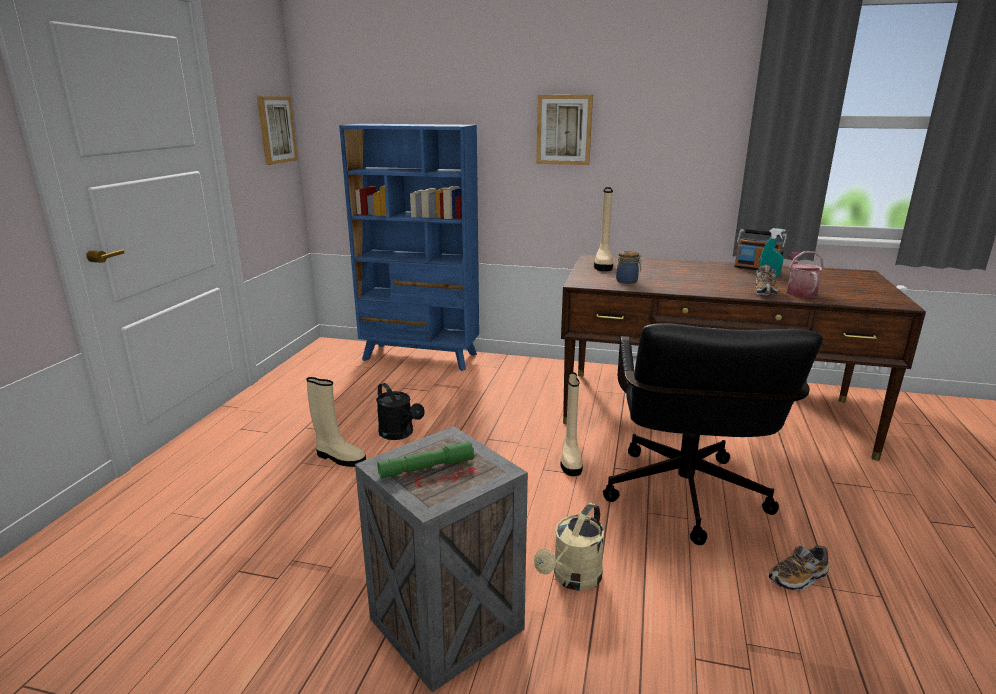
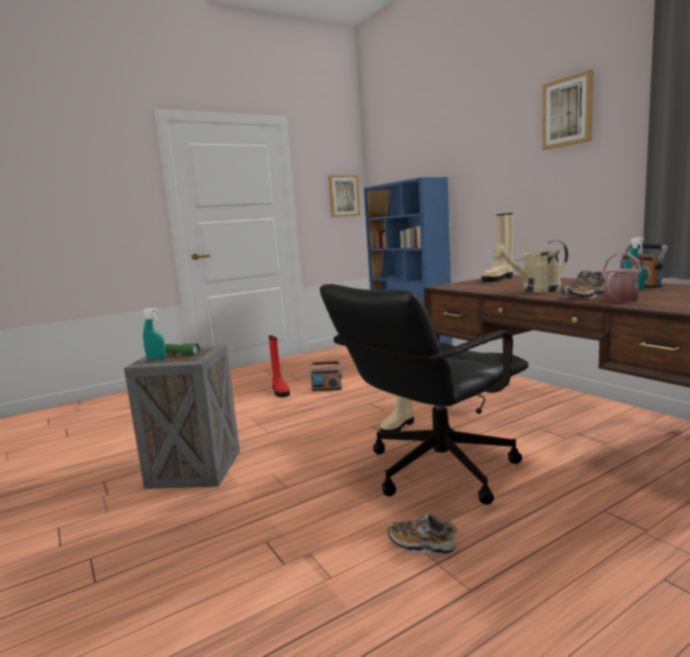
camera: 45 degrees right, 10 degrees down
(339, 458) = (280, 391): beige boot -> red boot
(399, 434) = (327, 389): black watering can -> radio
(425, 486) = (156, 359): none -> turquoise spray bottle
(564, 130) = (505, 171): picture -> picture (567, 112)
(573, 579) = (281, 478): beige watering can -> beige watering can (535, 290)
(627, 281) = (481, 287): jar -> none

